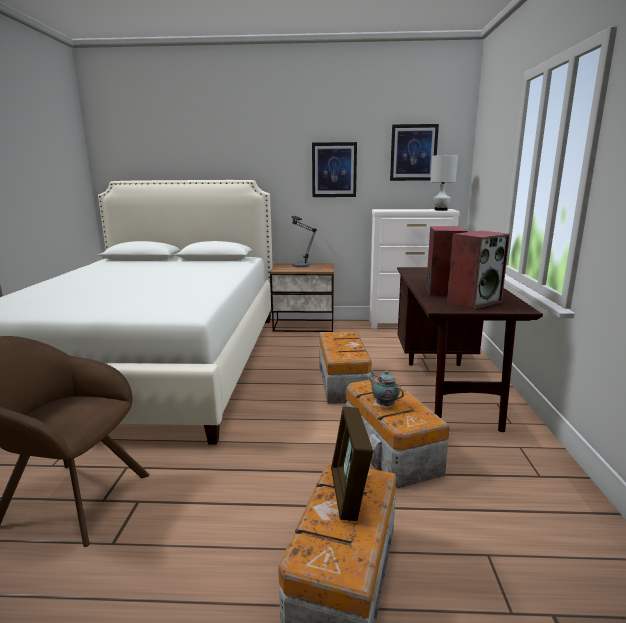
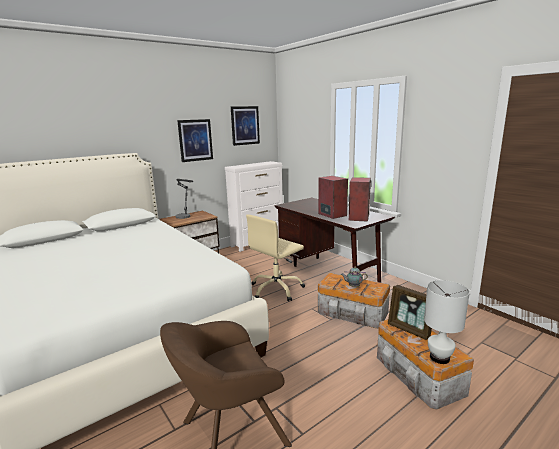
camera: 40 degrees left, 0 degrees up
(343, 382) = (276, 289): storage box -> beige office chair
(441, 210) = (269, 163): white table lamp -> white table lamp (439, 357)

